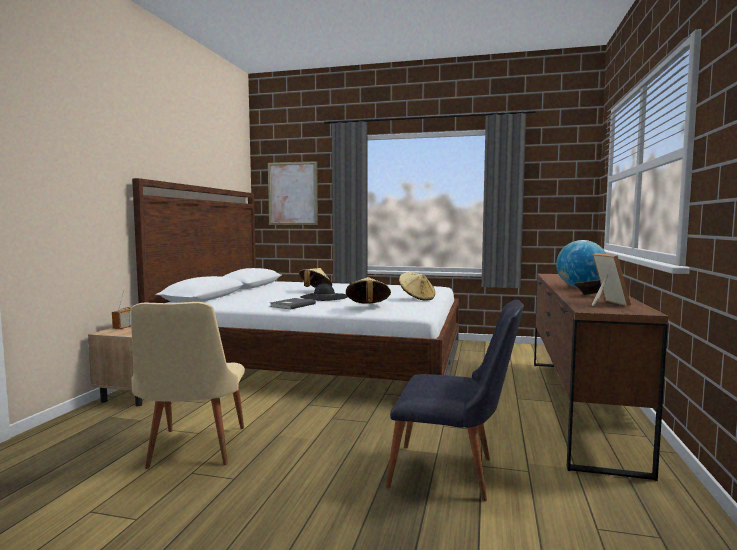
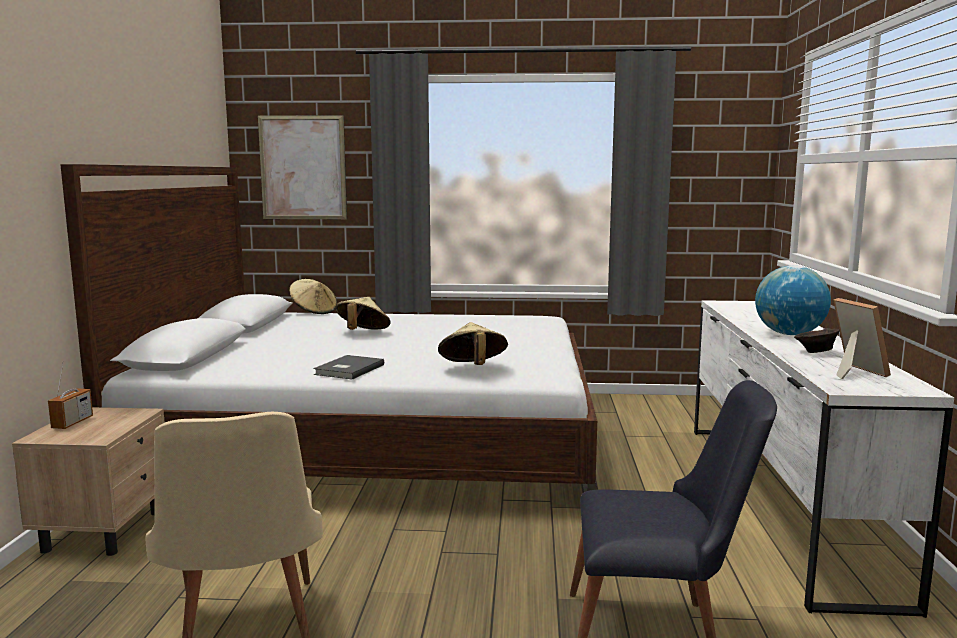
camera: 10 degrees left, 5 degrees up
(324, 297) = (389, 349): black hat -> none
(416, 298) = (532, 346): beige hat -> beige hat (313, 311)
(576, 405) = (778, 500): brown dresser -> white dresser

